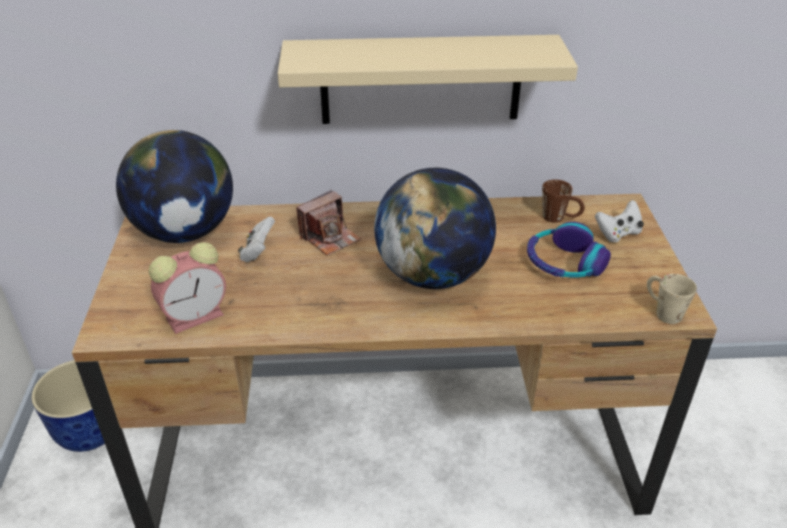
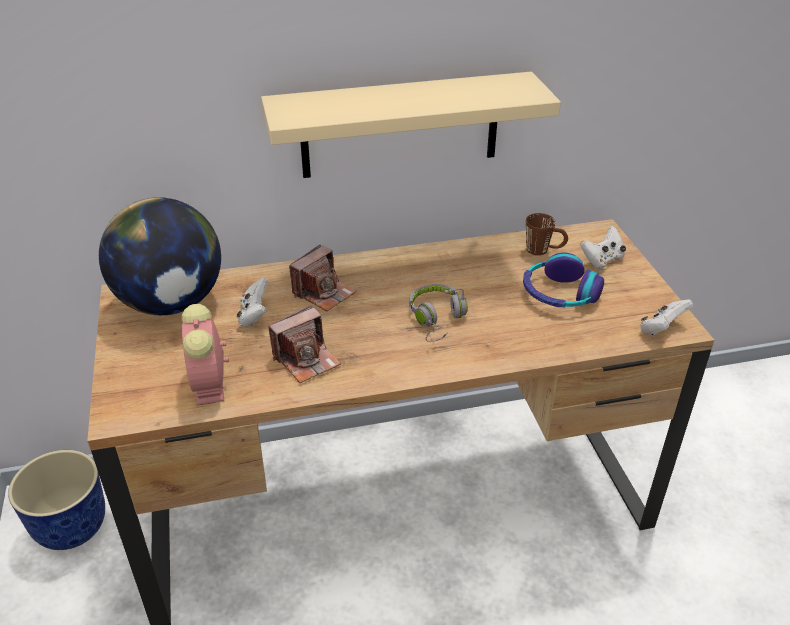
camera: 10 degrees left, 0 degrees up
(197, 315) = (210, 386): alarm clock -> alarm clock turned 120 degrees clockwise
(294, 300) = (306, 360): none -> camera
(433, 275) = (437, 319): globe -> grey headphones
(662, 311) = (661, 329): beige mug -> white game controller

